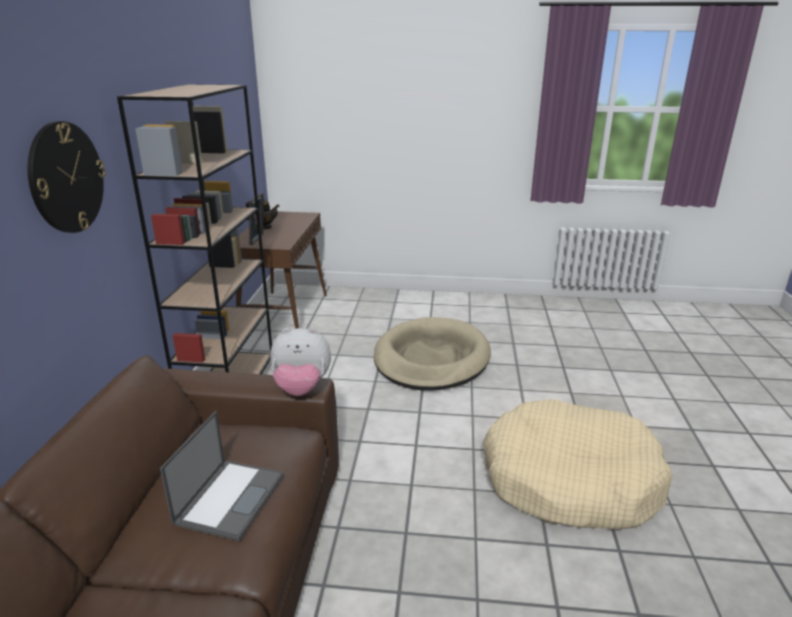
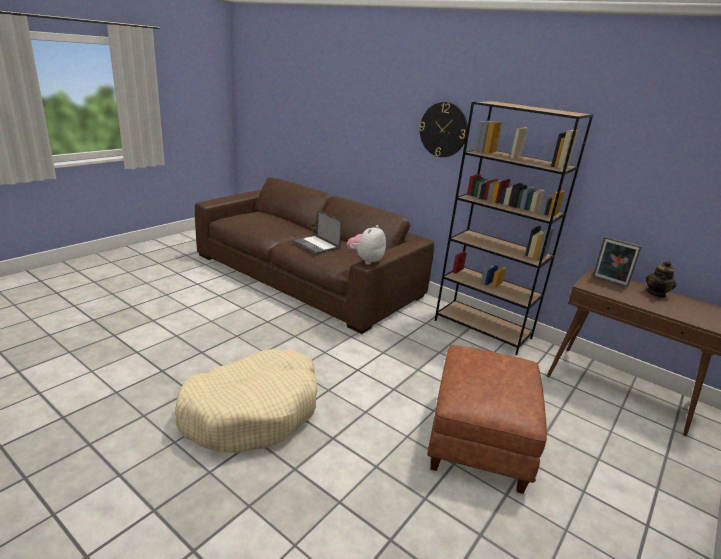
camera: 120 degrees right, 0 degrees up
(431, 359) = (477, 439): beige dog bed -> brown ottoman

